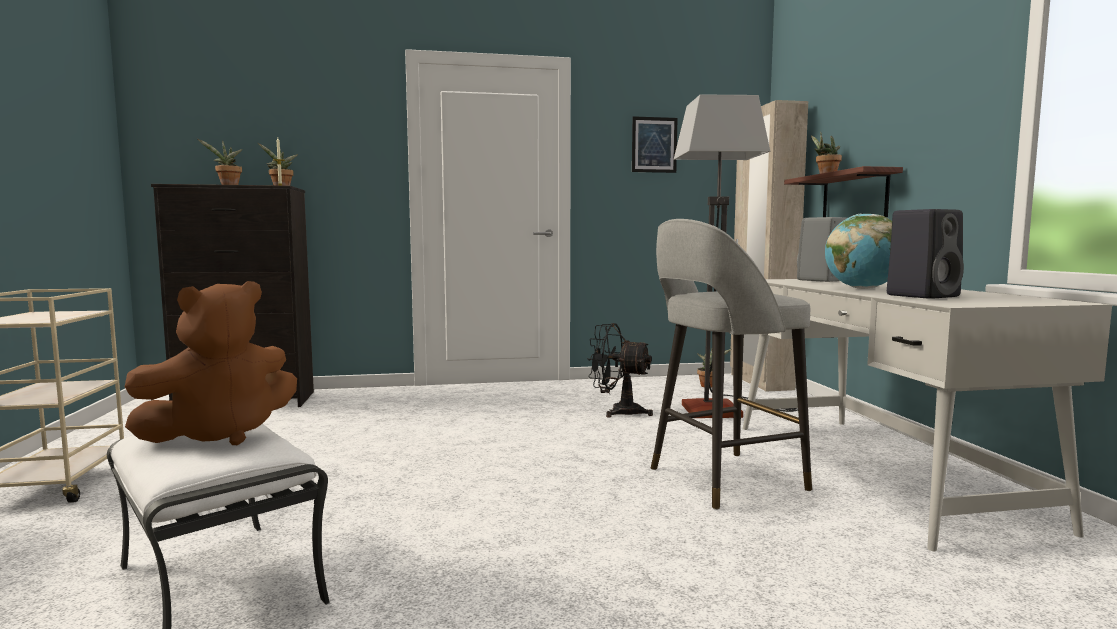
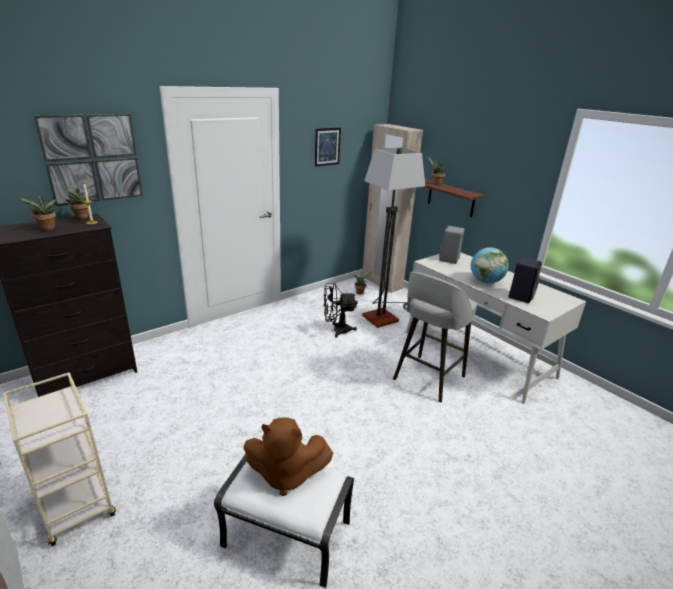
camera: 30 degrees left, 20 degrees up
(221, 434) = (286, 475): brown plush toy -> brown plush toy turned 75 degrees clockwise
(314, 128) = (92, 158): none -> picture

